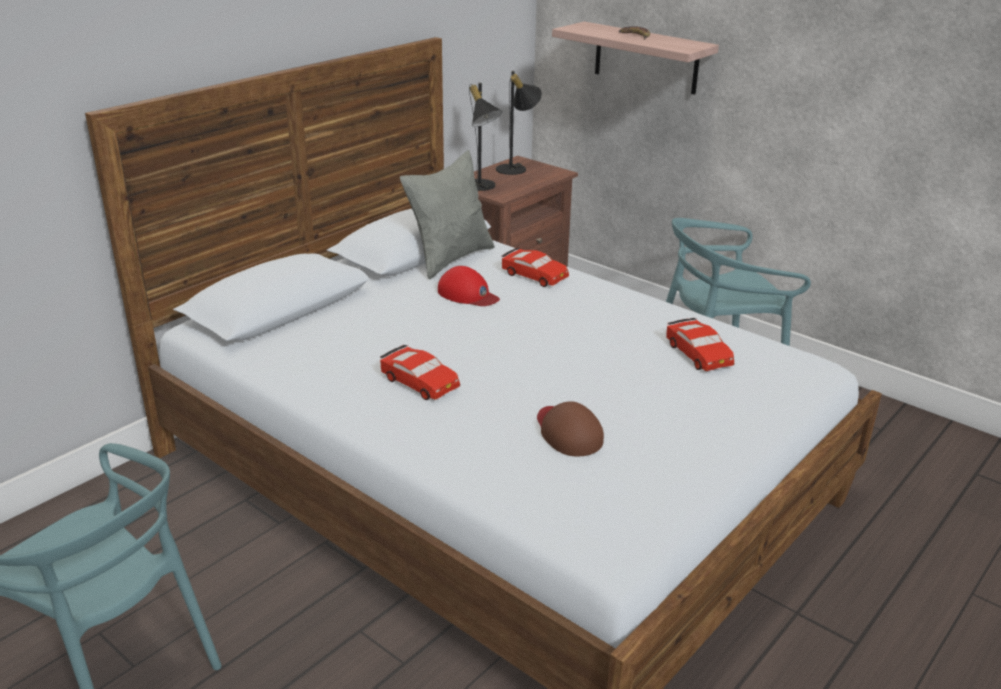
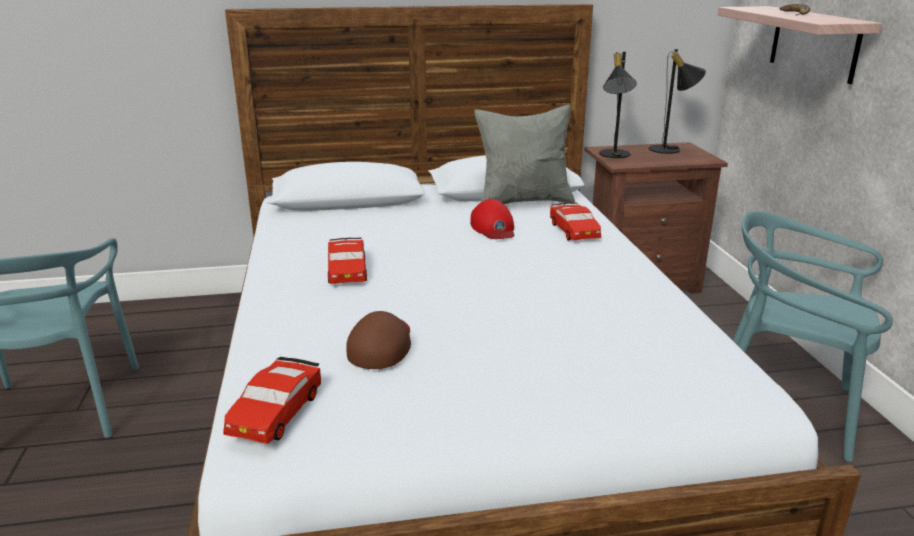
camera: 40 degrees right, 5 degrees down
(698, 354) = (627, 335): red toy car -> red toy car (275, 412)

